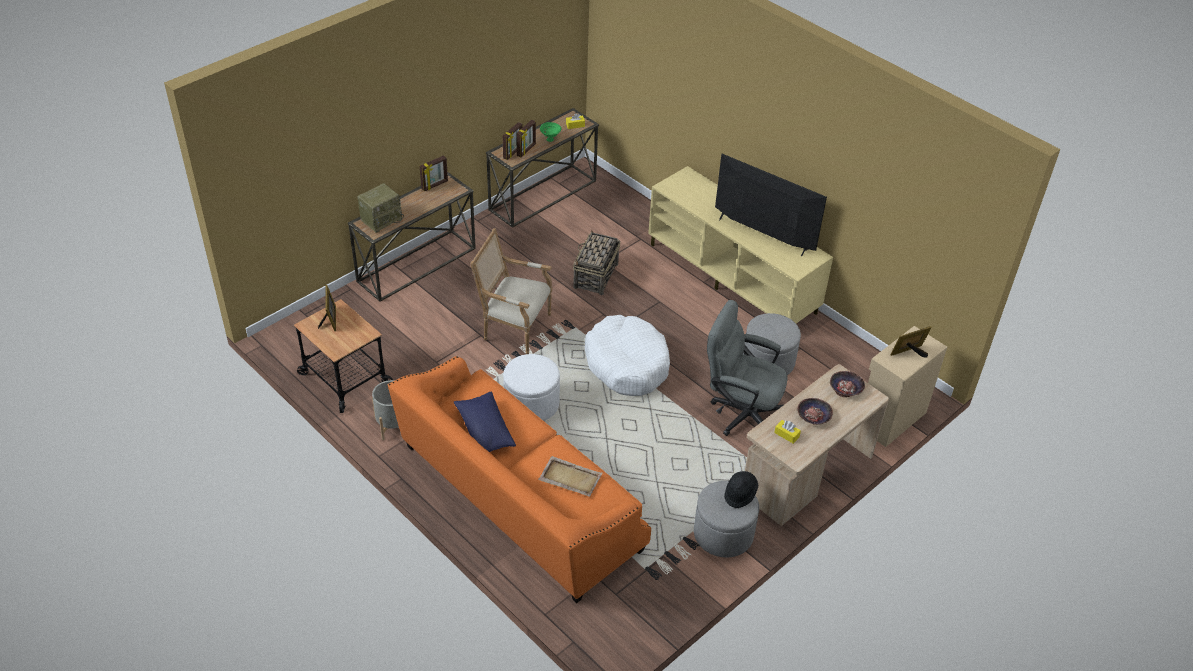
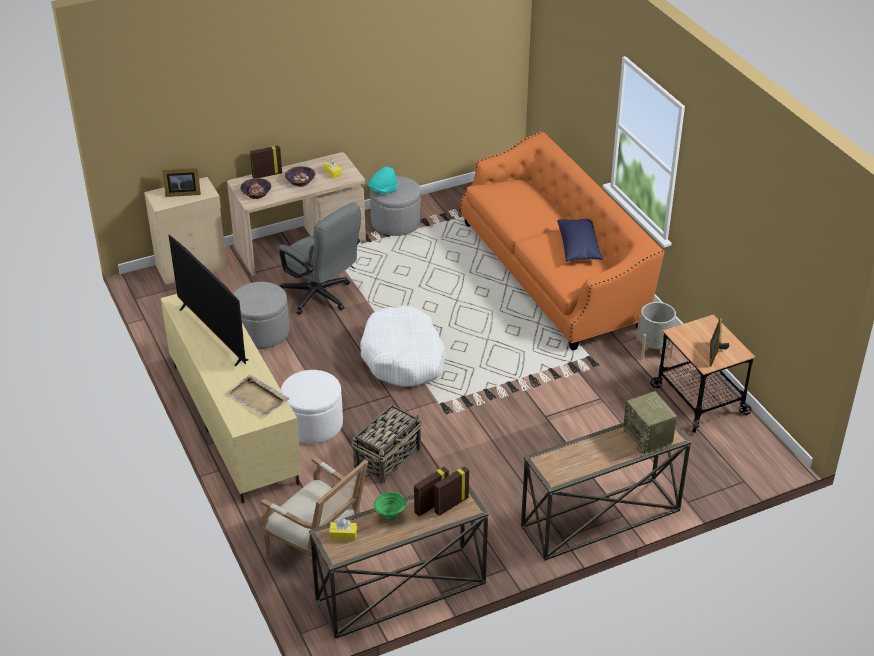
camera: 160 degrees left, 5 degrees down
(381, 219) = (648, 437): radio -> radio turned 90 degrees counterclockwise
(435, 185) = (571, 473): picture frame -> picture frame (267, 175)
(513, 327) = (507, 417): armchair -> armchair (319, 552)
(531, 404) = (514, 341): white ottoman -> white ottoman (313, 424)
(569, 477) = (518, 204): beige tray -> beige tray (257, 398)
(740, 494) = (383, 190): black hat -> turquoise hat

